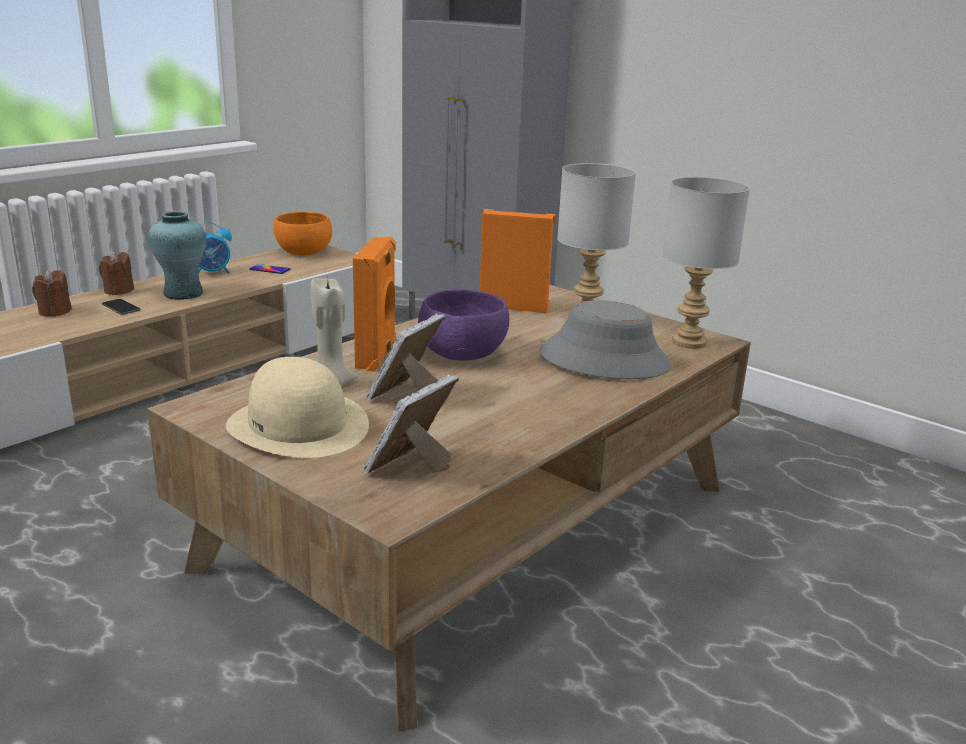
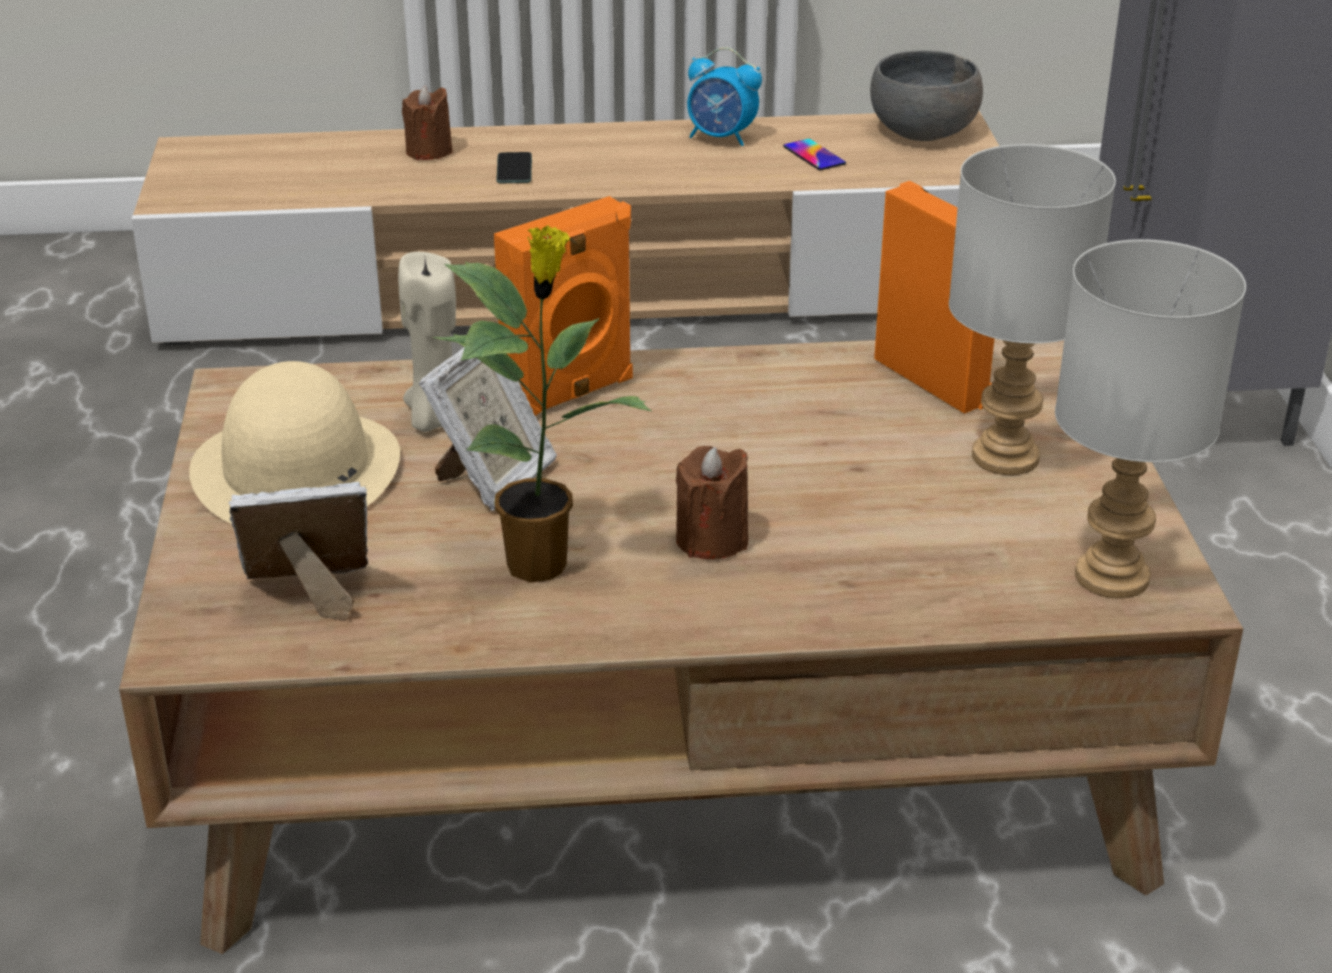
camera: 45 degrees right, 10 degrees up
(118, 291) = (552, 136): brown candle -> brown candle (712, 540)
(183, 293) = (625, 167): turquoise vase -> none
(304, 251) = (923, 131): orange bowl -> grey bowl
(405, 395) = (493, 479): picture frame -> picture frame turned 135 degrees clockwise
(462, 354) = (688, 441): purple bowl -> none
(490, 414) = (541, 564): none -> potted plant
(604, 360) = (887, 546): grey hat -> none

